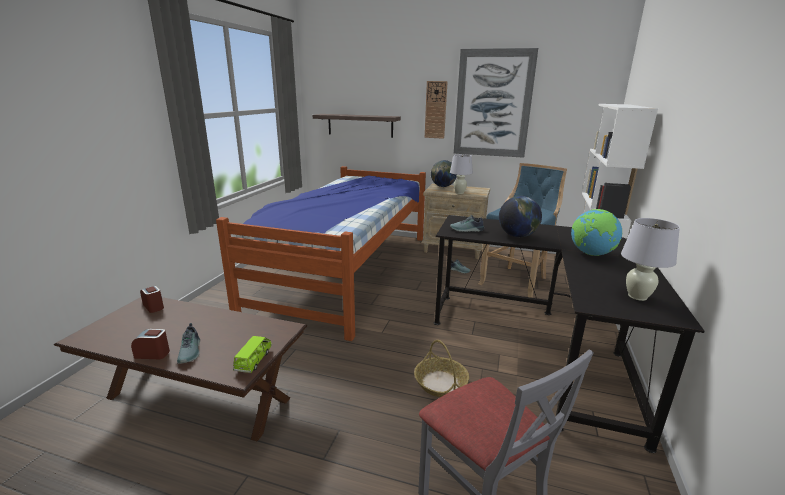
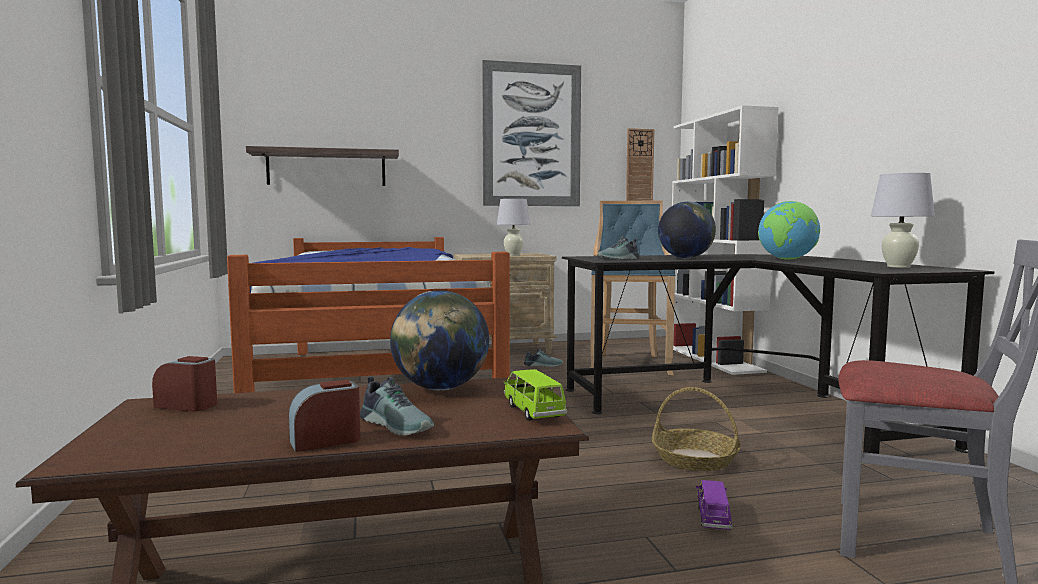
camera: 30 degrees left, 15 degrees down
(388, 433) = (713, 518): none -> purple toy car
(435, 110) = (451, 143): wall clock -> wall clock (639, 167)
(442, 186) = (477, 254): globe -> globe (440, 389)

